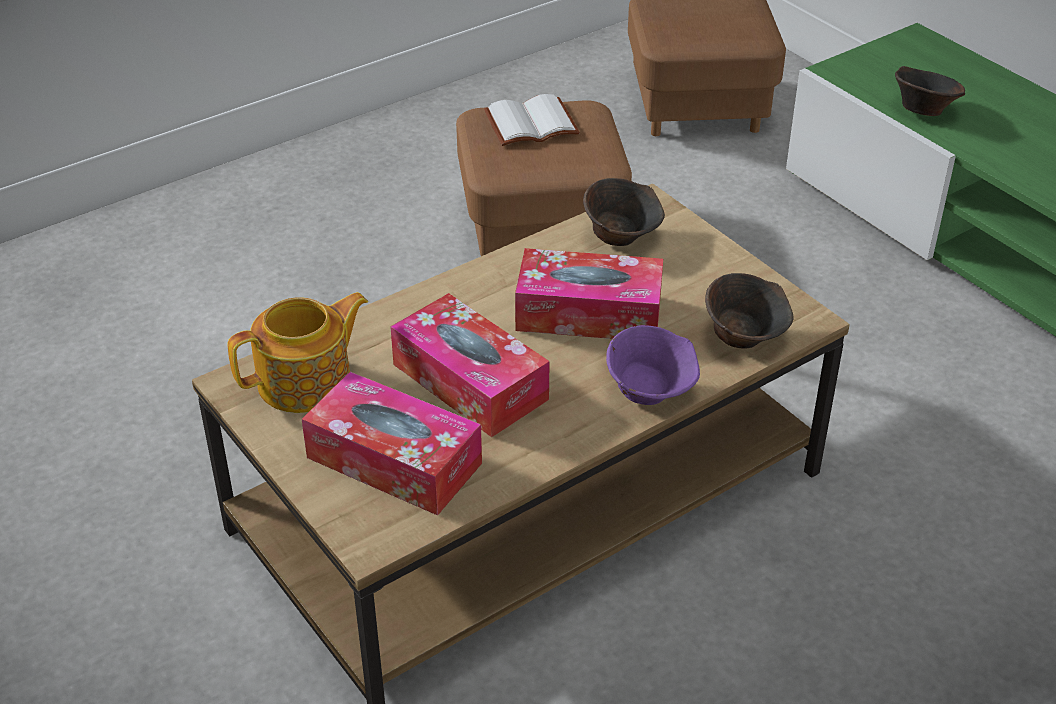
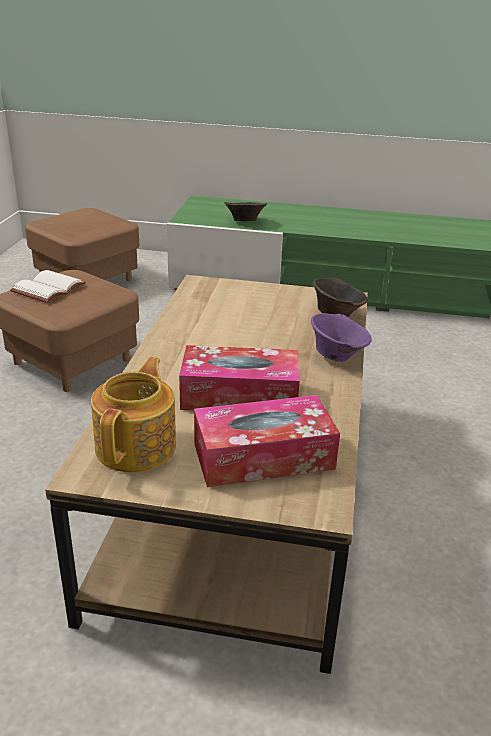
camera: 45 degrees left, 10 degrees down
(589, 313) = (248, 337): tissue box -> none
(621, 237) = (209, 300): brown bowl -> none

